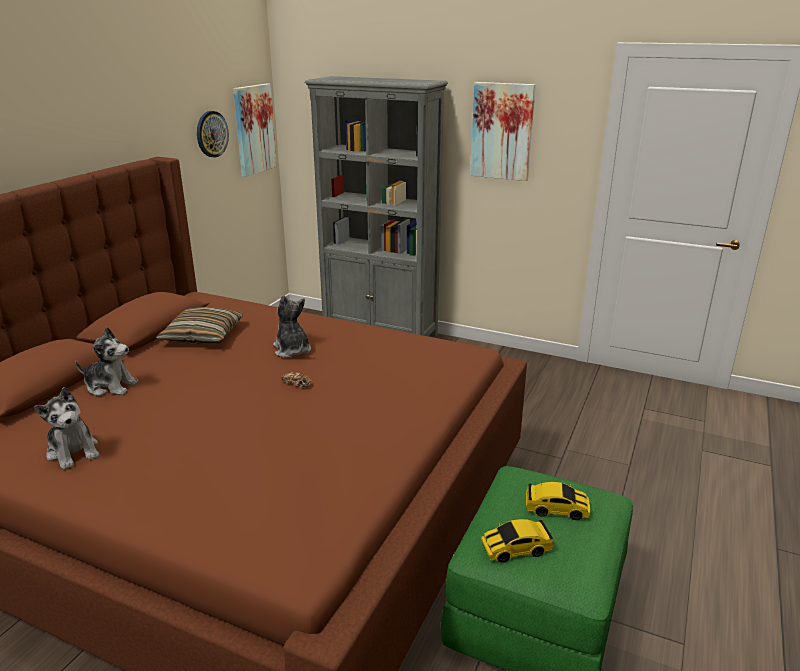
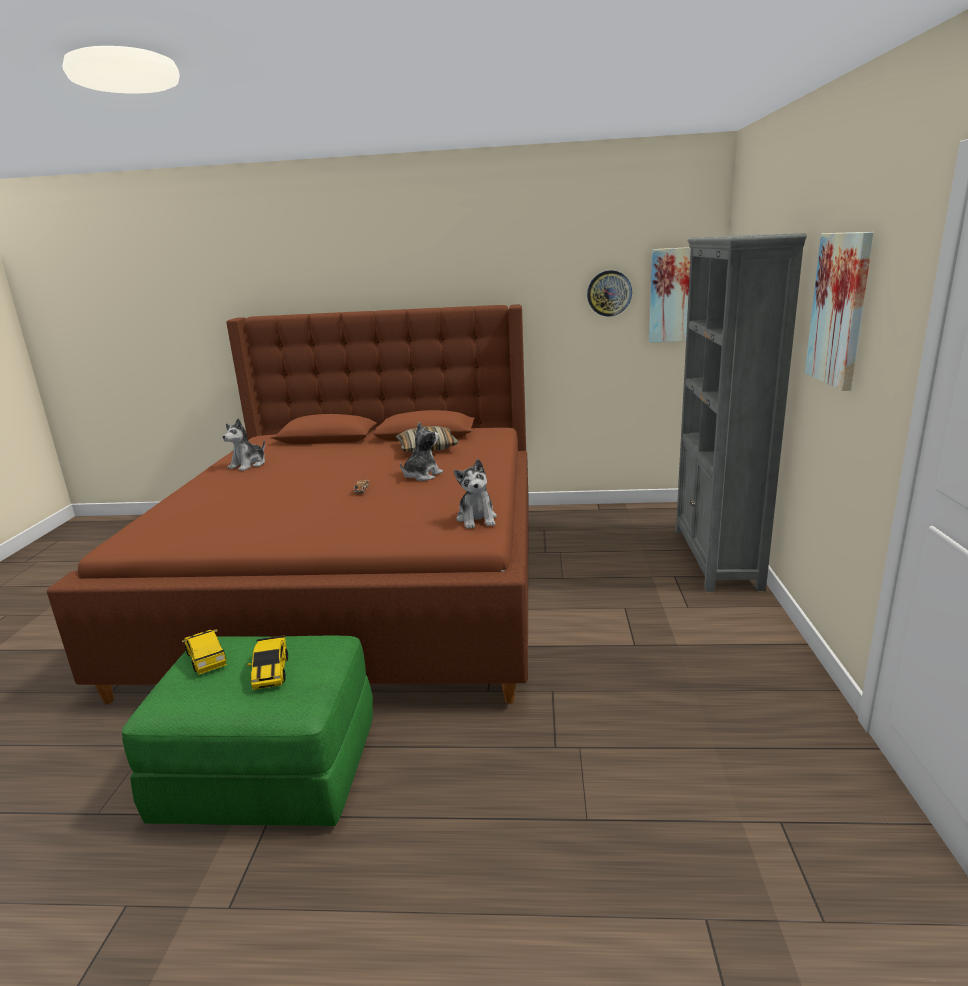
camera: 70 degrees right, 5 degrees down
(110, 386) = (332, 450): plush toy -> plush toy (477, 519)

